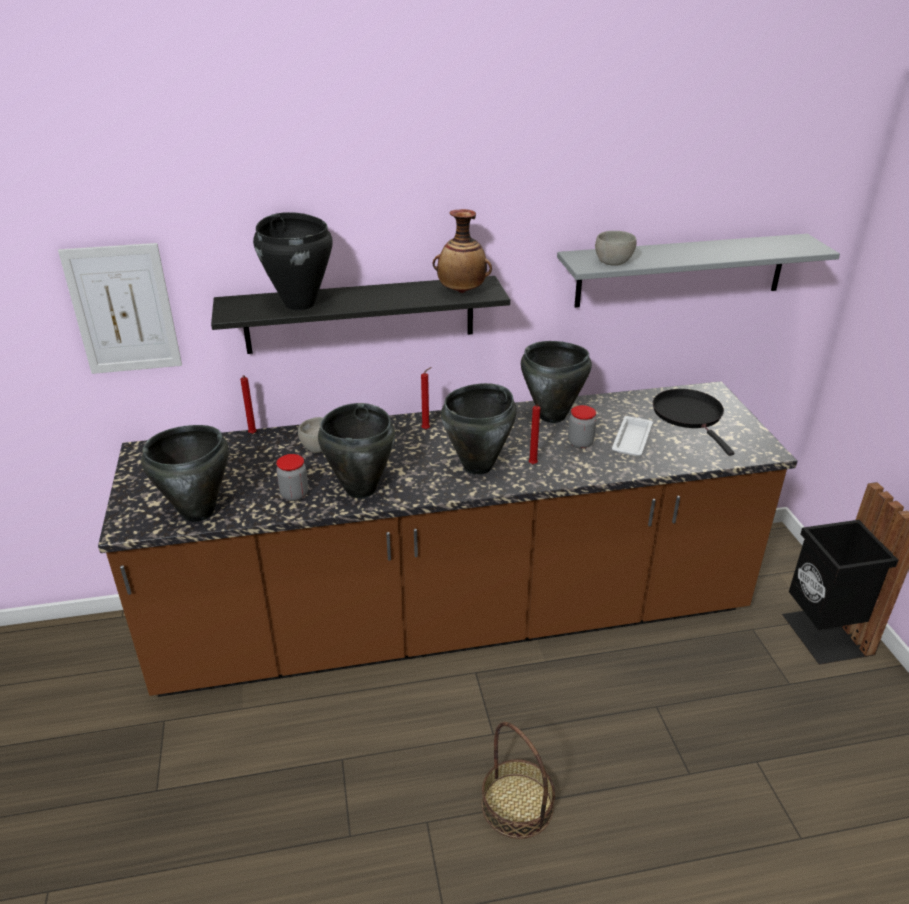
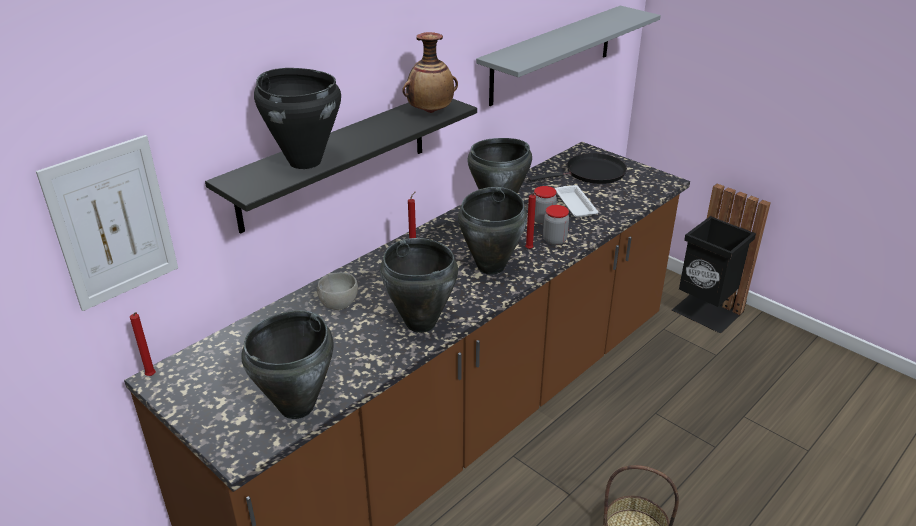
camera: 35 degrees left, 0 degrees up
(252, 434) = (259, 317): red candle -> red candle (151, 376)
(294, 494) = (368, 352): jar -> jar (554, 240)
(612, 261) = (529, 56): grey bowl -> none
(689, 416) = (591, 173): black frying pan -> black frying pan turned 120 degrees clockwise

